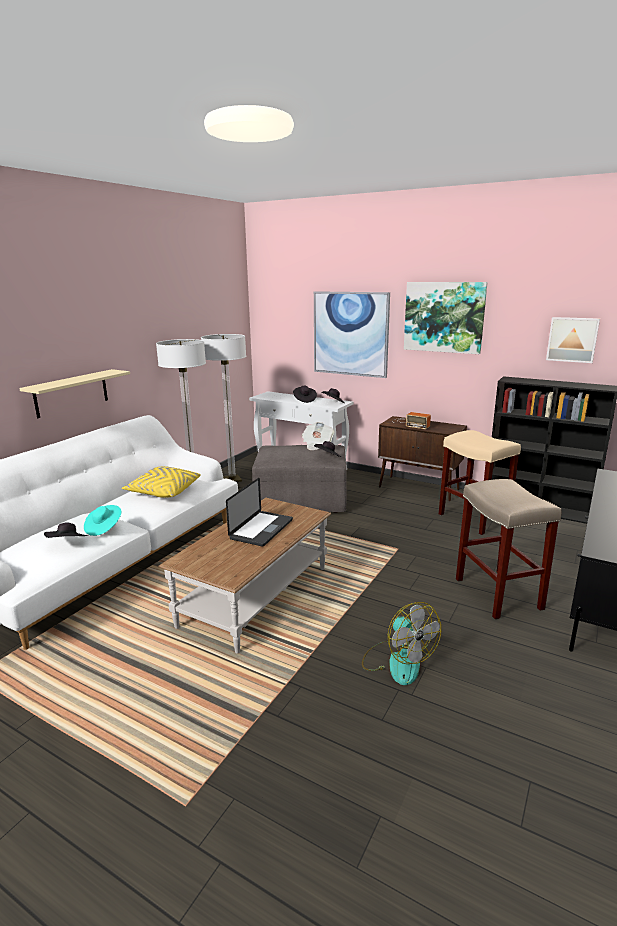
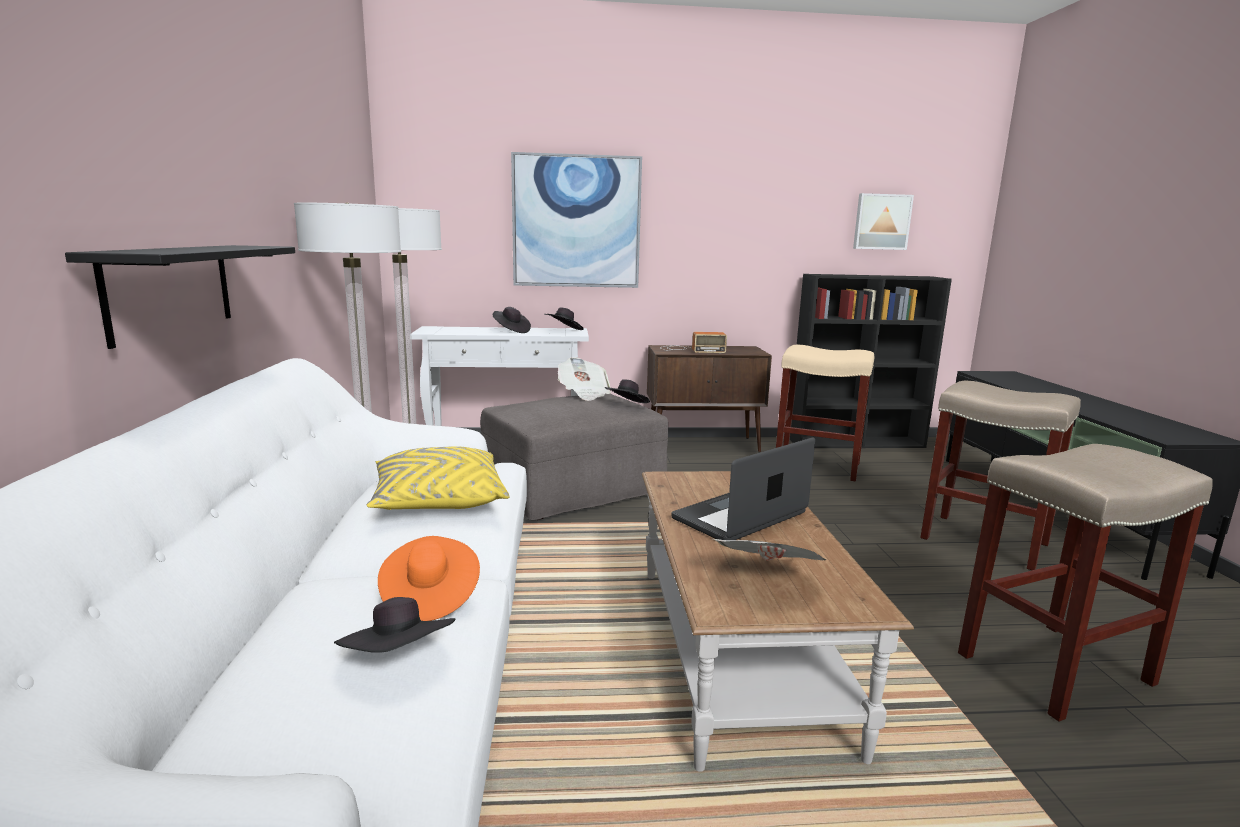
camera: 35 degrees left, 5 degrees down
(71, 393) = (171, 290): beige shelf -> black shelf
(103, 528) = (429, 597): turquoise hat -> orange hat
(217, 556) = (766, 577): none -> newspaper
(261, 529) = (740, 516): laptop -> laptop turned 120 degrees counterclockwise
(397, 661) = (1055, 667): fan -> beige stool
(444, 317) = (722, 194): picture -> none

